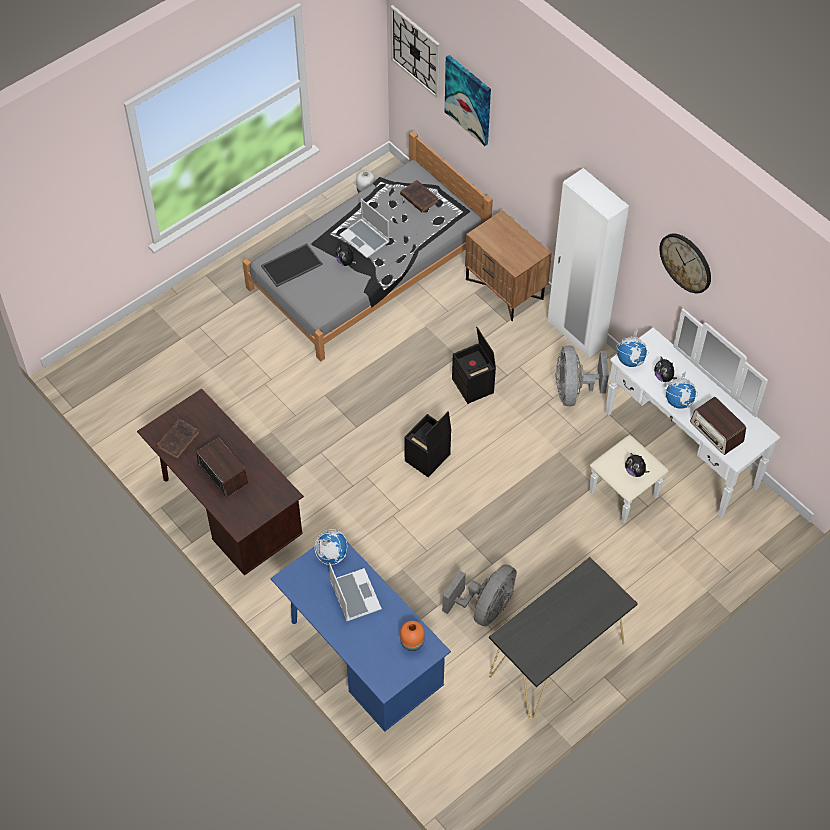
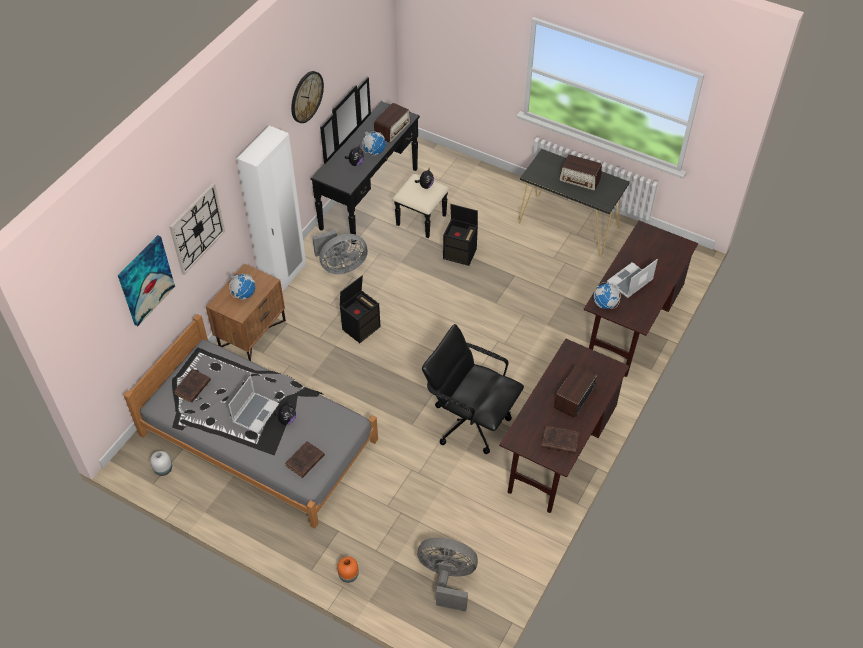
camera: 110 degrees left, 5 degrees down
(292, 264) = (304, 461): tray -> brown book
(304, 447) = (470, 421): none -> black office chair
(361, 660) = (631, 326): blue desk -> brown desk
(413, 642) = (644, 240): orange vase -> orange vase (348, 574)
(416, 51) = (91, 330): wall clock -> wall clock (197, 228)
(427, 458) = (443, 337): black storage box -> black storage box (460, 253)
(485, 608) = (551, 270): grey fan -> grey fan (447, 578)
(561, 625) = (580, 179): none -> radio
(630, 360) = (347, 183): globe -> globe (243, 294)
(668, 460) = (381, 203): white dresser -> black dresser

